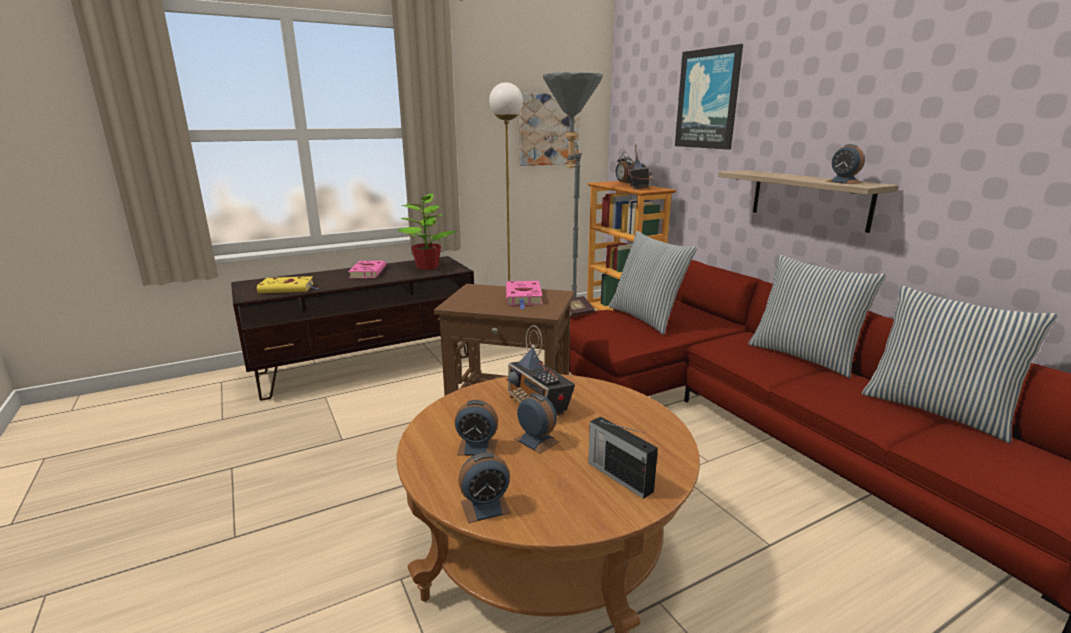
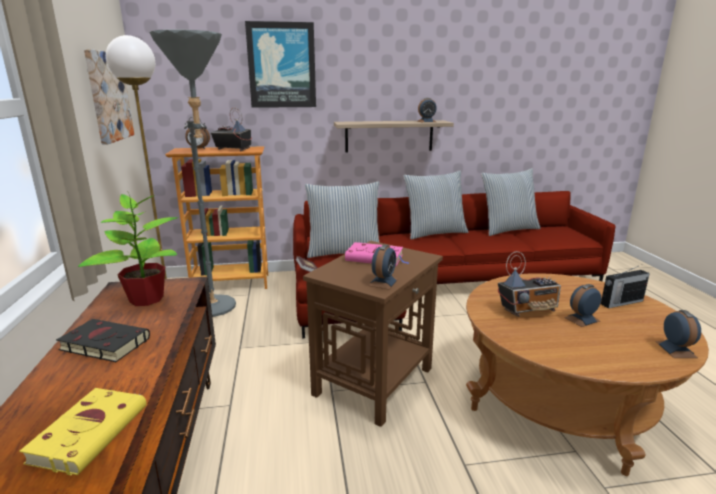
camera: 70 degrees left, 0 degrees up
(368, 272) = (103, 344): pink book -> black book
(477, 447) = (597, 342): alarm clock -> alarm clock (383, 282)

